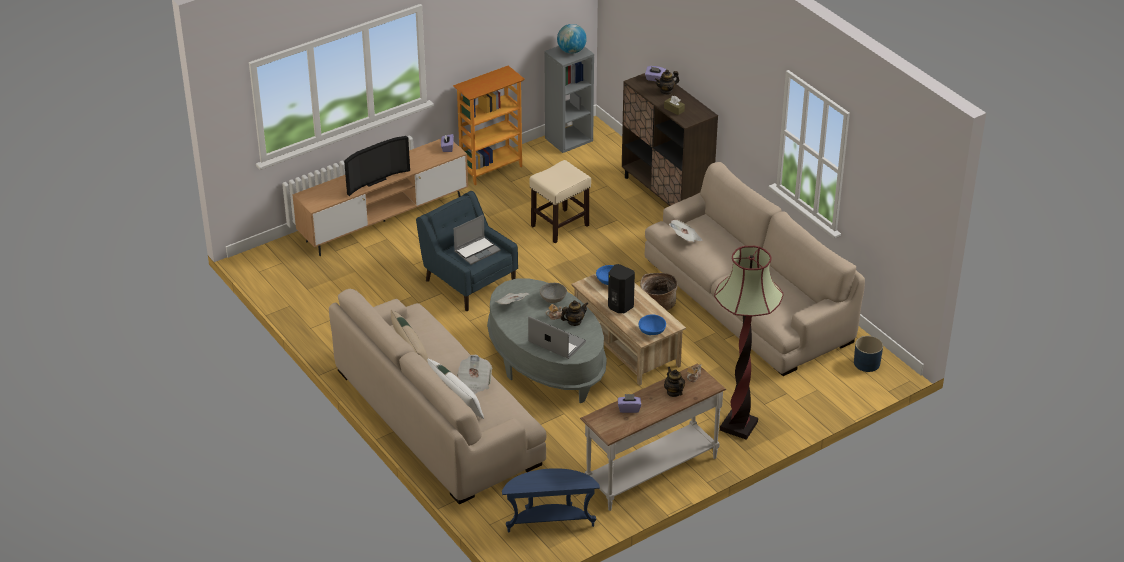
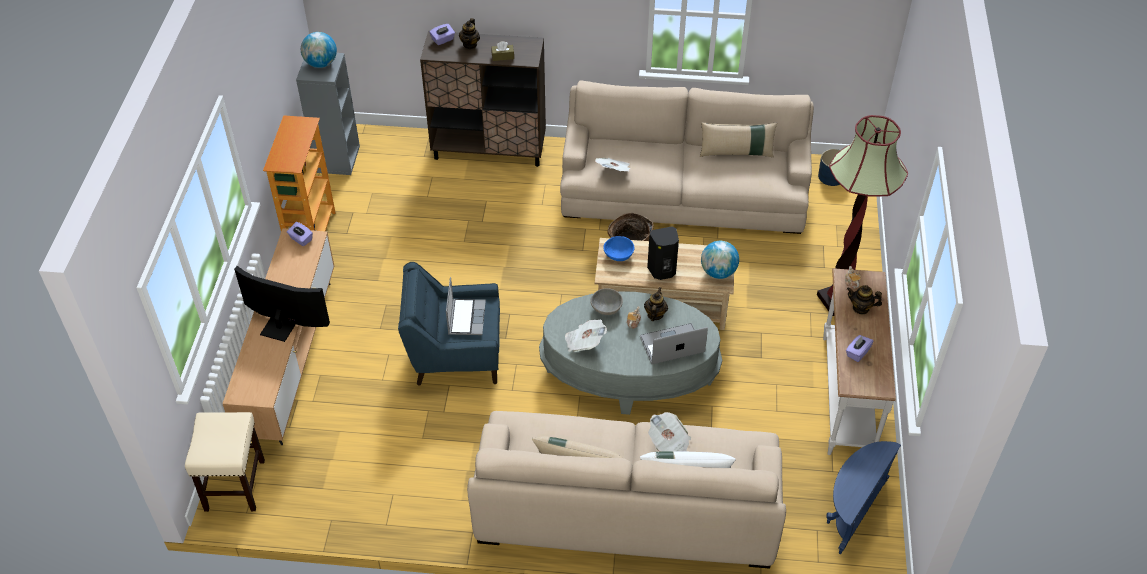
camera: 50 degrees left, 10 degrees up
(373, 180) = (281, 324): television -> television turned 75 degrees counterclockwise
(560, 225) = (450, 241): beige stool -> beige stool (235, 484)
(651, 331) = (718, 272): blue bowl -> globe
(782, 282) = (736, 152): none -> beige pillow

